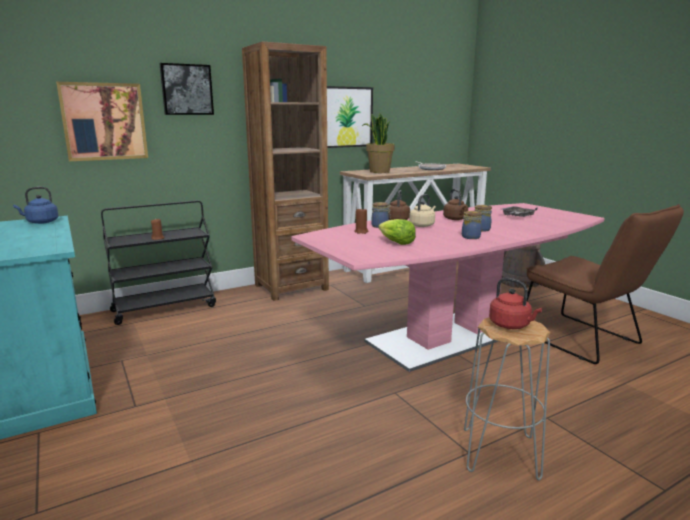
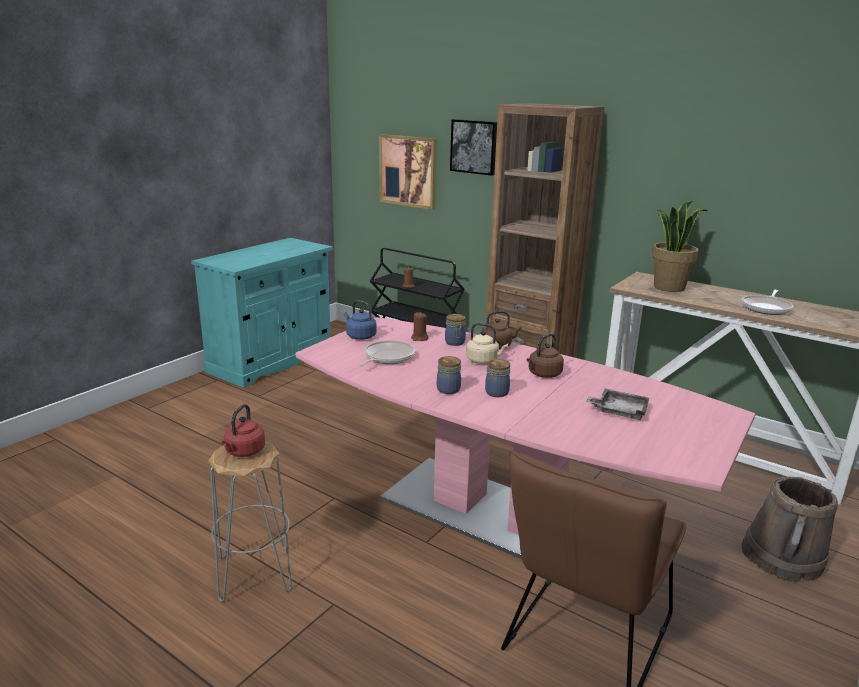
camera: 65 degrees right, 5 degrees up
(41, 222) = (304, 247): blue kettle -> blue kettle (360, 336)
(346, 117) = (664, 198): picture -> none
(395, 242) = (387, 357): lettuce -> frying pan

